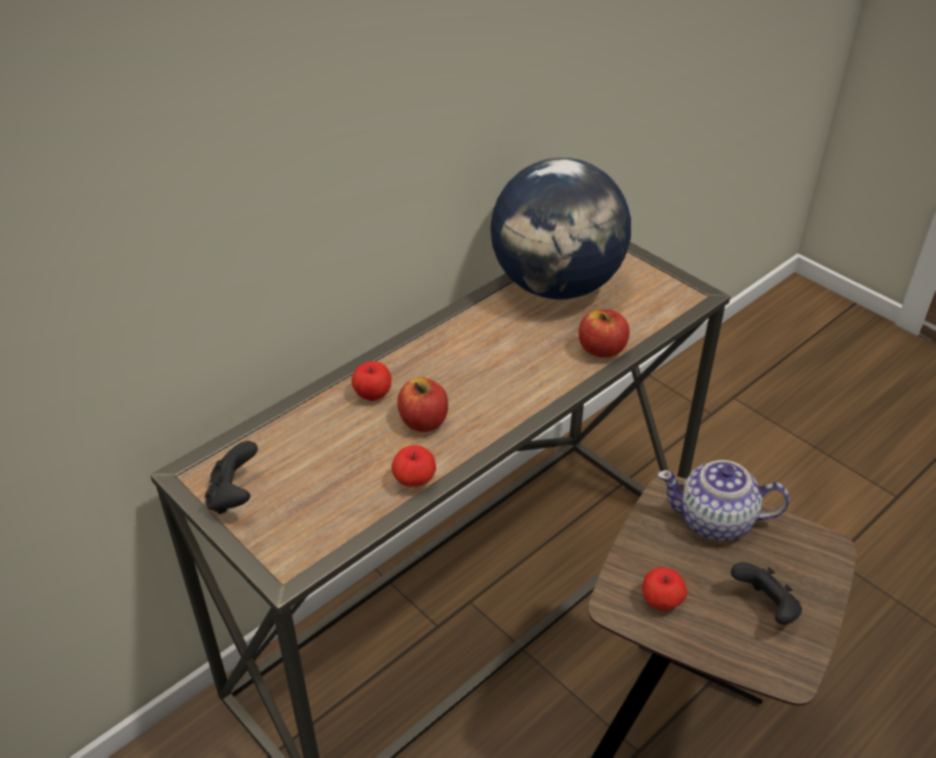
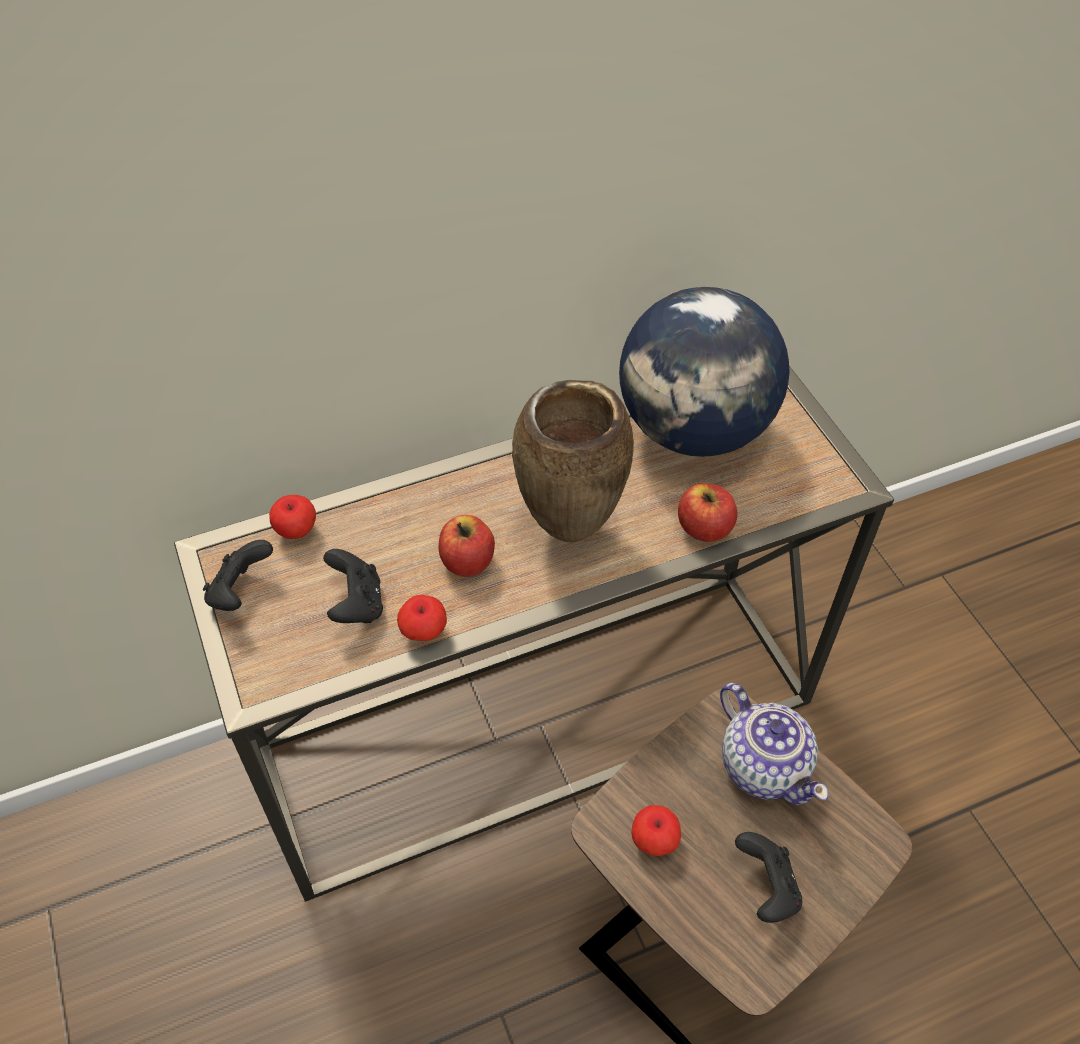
camera: 20 degrees right, 10 degrees up
(344, 477) = (356, 604): none -> black game controller
(373, 394) = (431, 512): apple -> apple (296, 530)
(494, 378) = (568, 529): none -> brown vase
(716, 521) = (763, 765): teapot -> teapot turned 150 degrees counterclockwise

